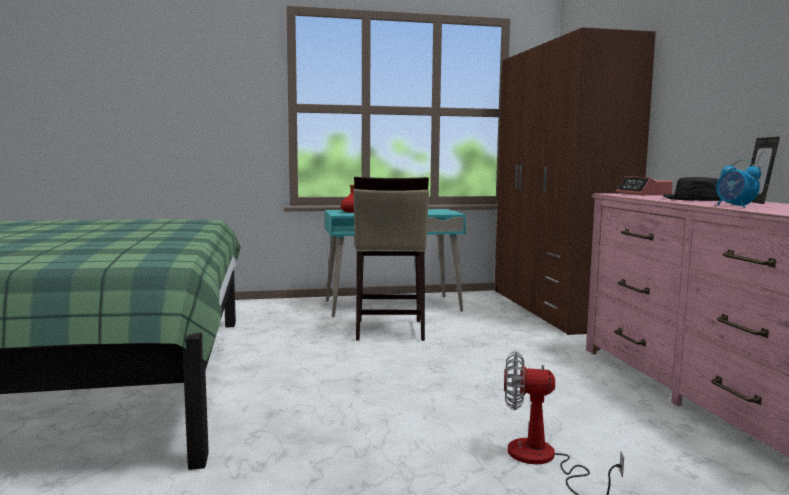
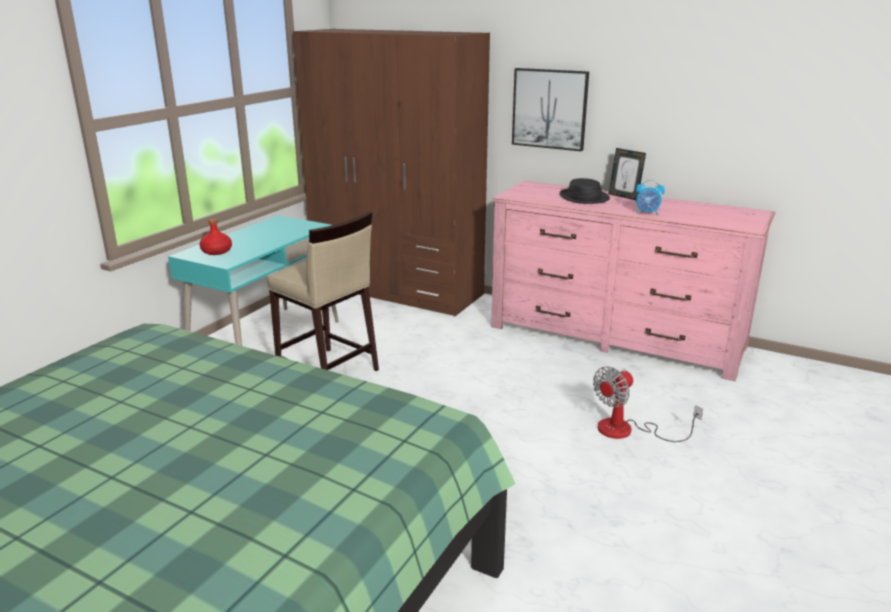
camera: 50 degrees left, 15 degrees up
(643, 194) = (527, 192): alarm clock -> none
(702, 104) = (549, 109): none -> picture

